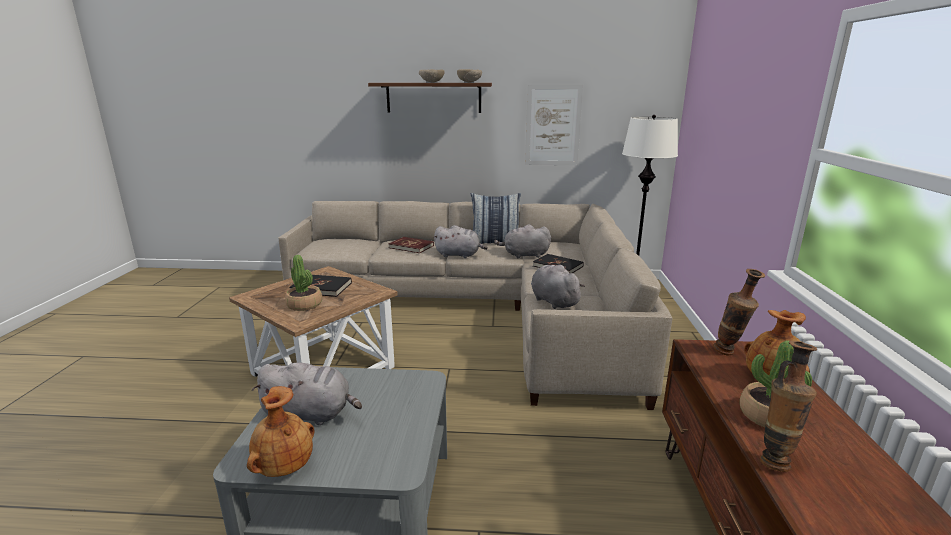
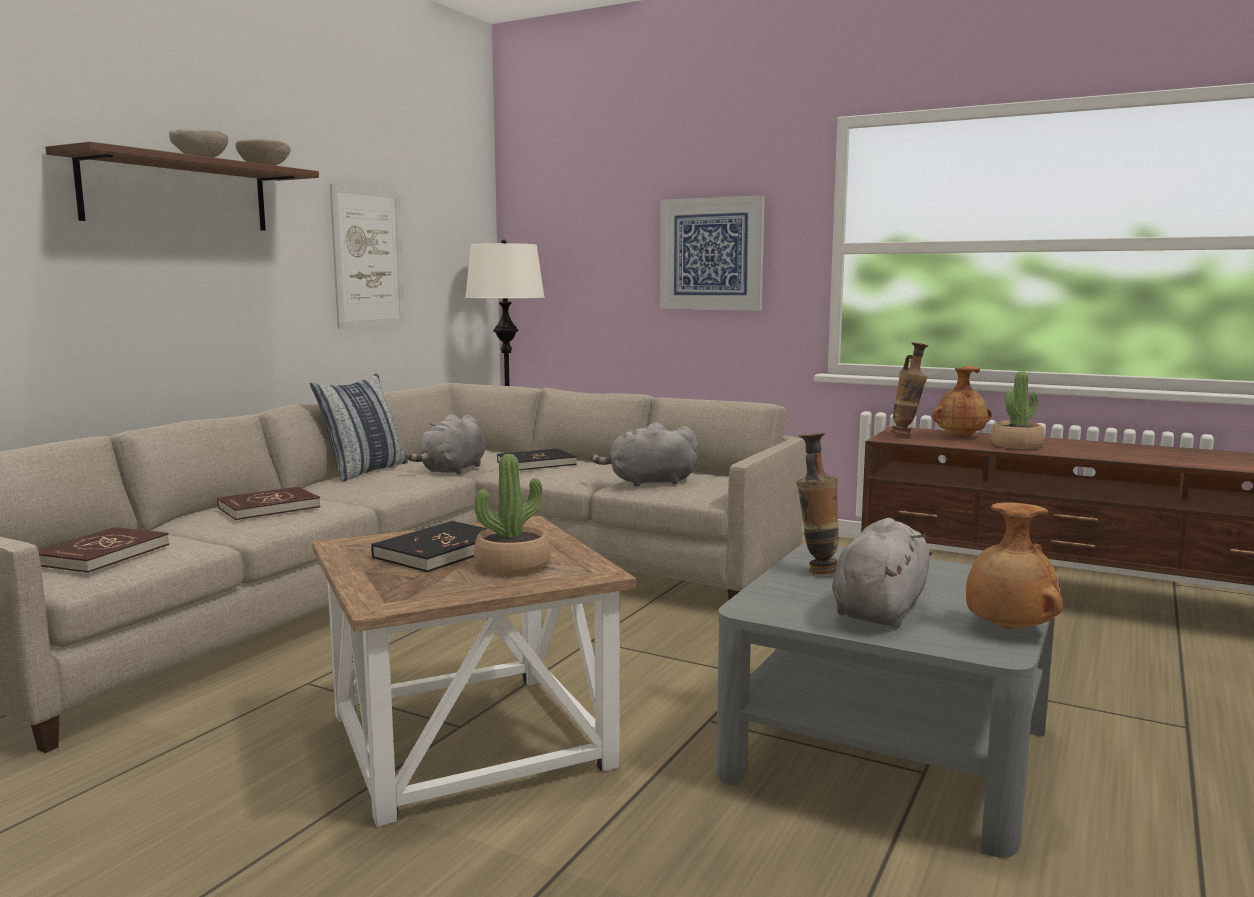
camera: 65 degrees left, 10 degrees down
(332, 246) = (102, 555): none -> red book
(459, 255) = (374, 494): grey plush toy -> none
(751, 141) = (711, 254): none -> picture
(775, 460) = (1077, 454): vase -> vase (816, 570)

